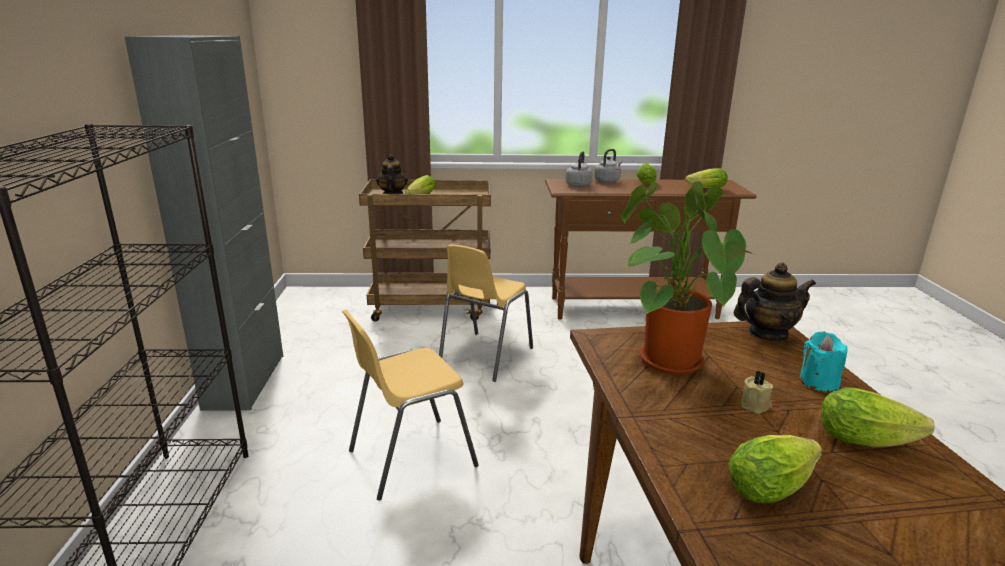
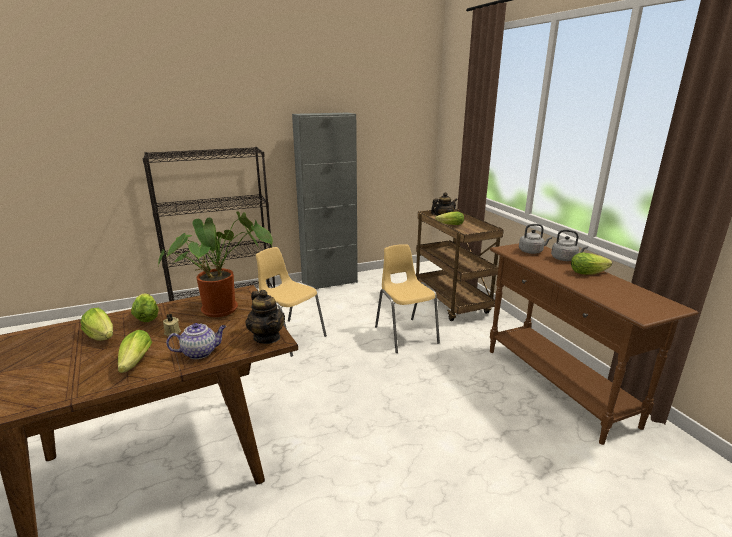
camera: 70 degrees right, 0 degrees up
(484, 356) = (405, 334): yellow chair -> yellow chair turned 60 degrees clockwise
(704, 188) = (616, 298): lettuce -> lettuce (147, 315)
(818, 382) = (200, 352): turquoise candle -> teapot

